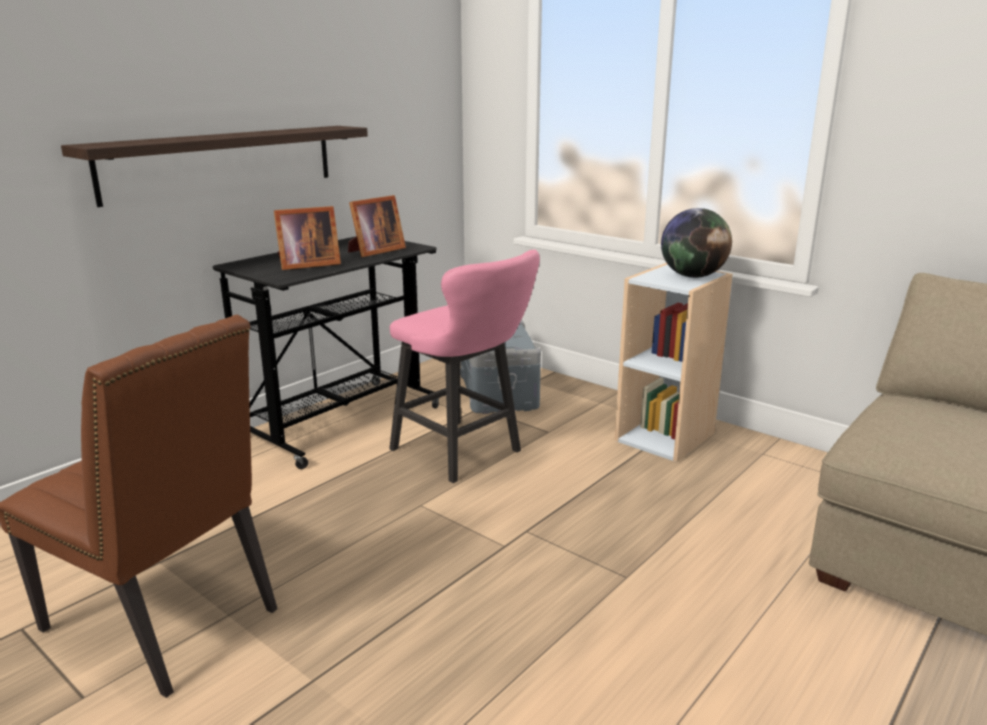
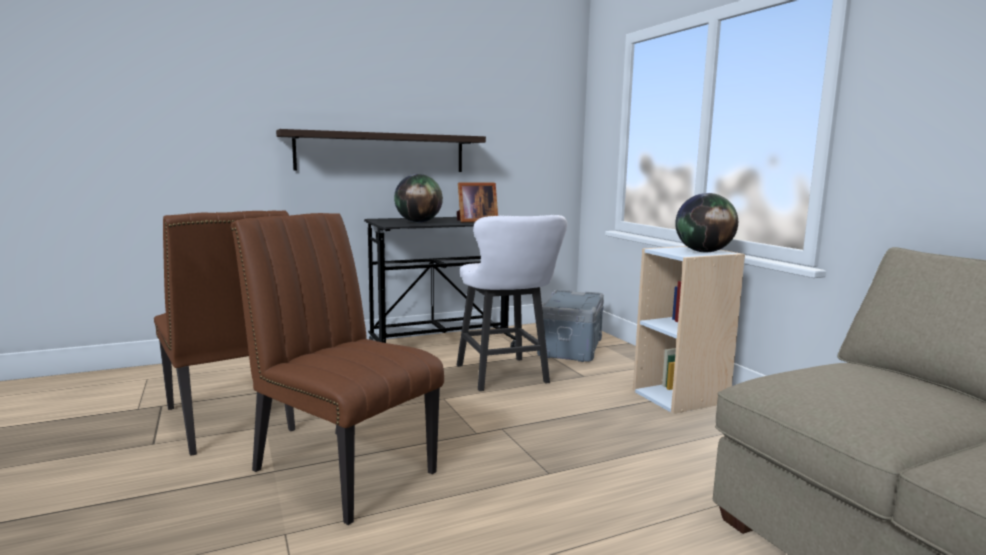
camera: 25 degrees right, 10 degrees down
(306, 265) = (418, 222): picture frame -> globe
(405, 651) = (345, 472): none -> brown chair
(465, 455) = (505, 378): pink stool -> white stool

